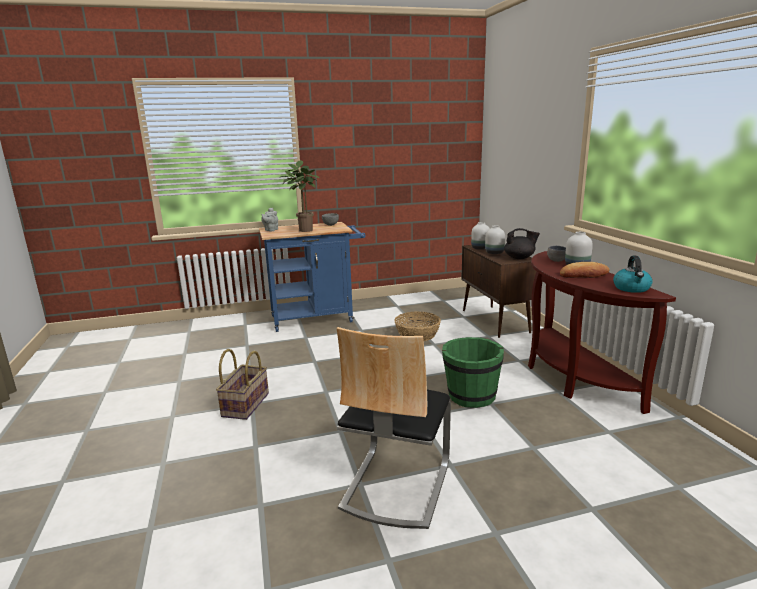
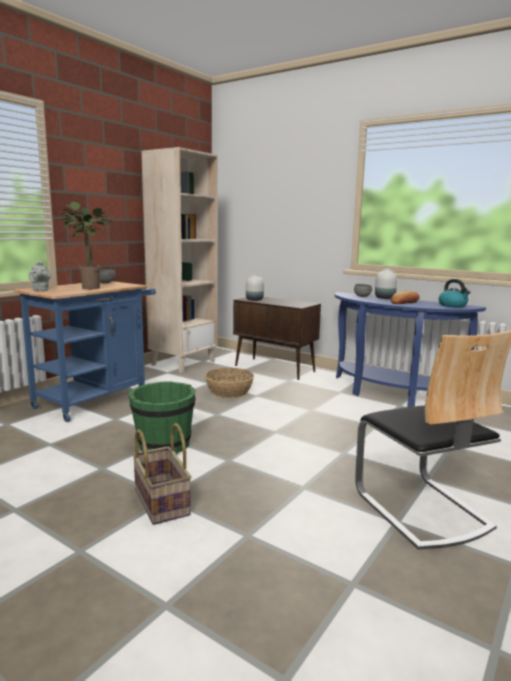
camera: 40 degrees left, 5 degrees down
(423, 299) = (183, 363): none -> beige bookcase
(471, 396) = (353, 425): green bucket -> green bucket (164, 445)
(493, 253) = (274, 302): white vase -> none
(519, 258) = (303, 303): black teapot -> none
(571, 377) = (390, 394): brown console table -> blue console table

